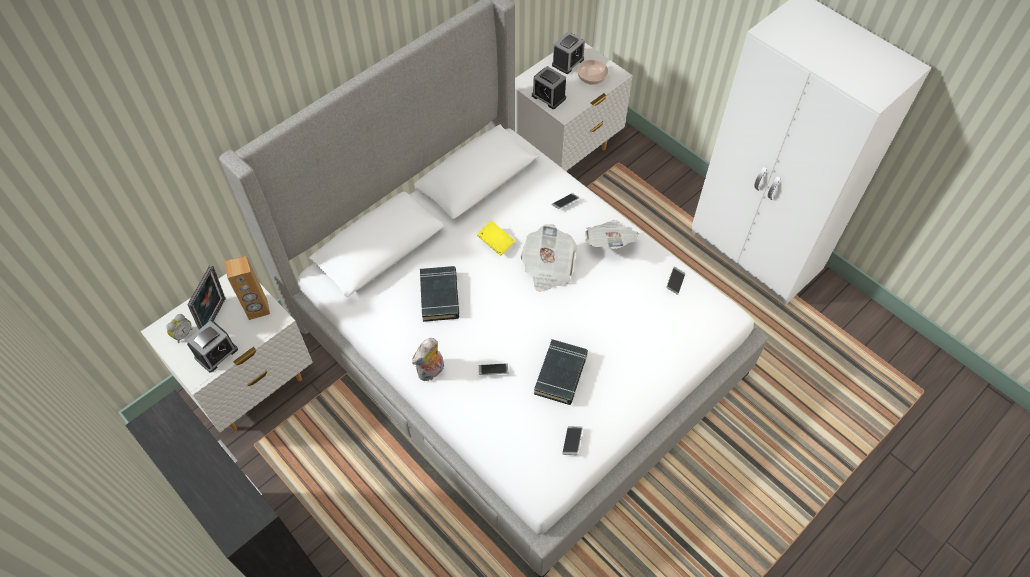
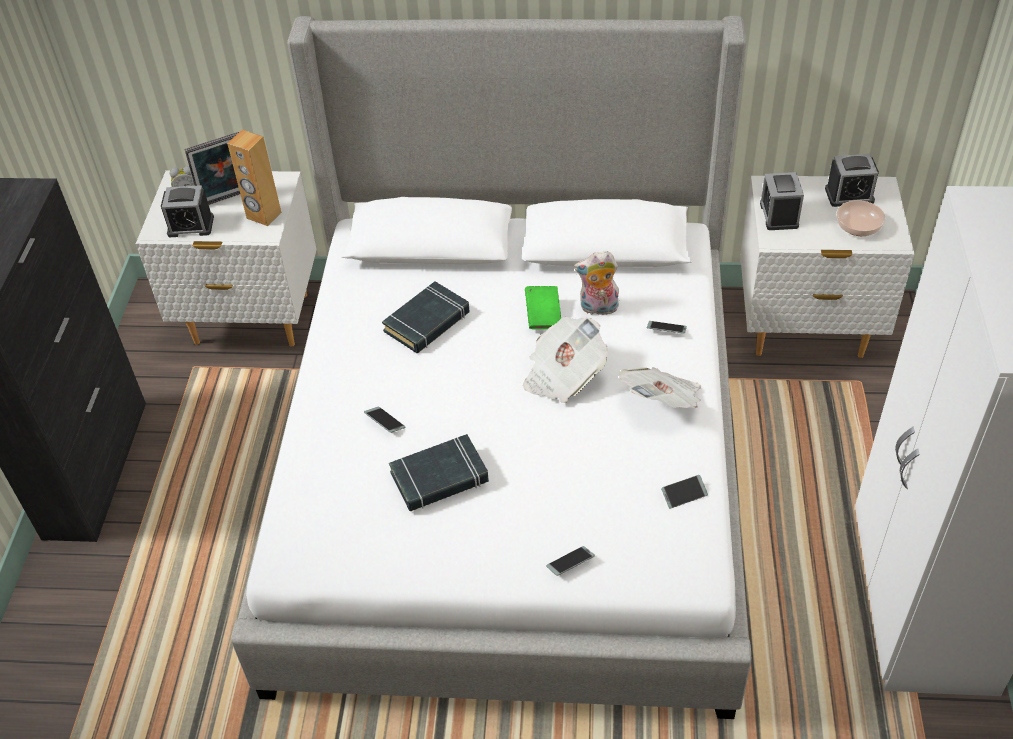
camera: 50 degrees right, 10 degrees down
(431, 372) = (333, 379): plush toy -> plush toy (598, 309)
(496, 243) = (543, 316): yellow book -> green book
(572, 442) = (367, 546): phone -> phone (570, 563)

